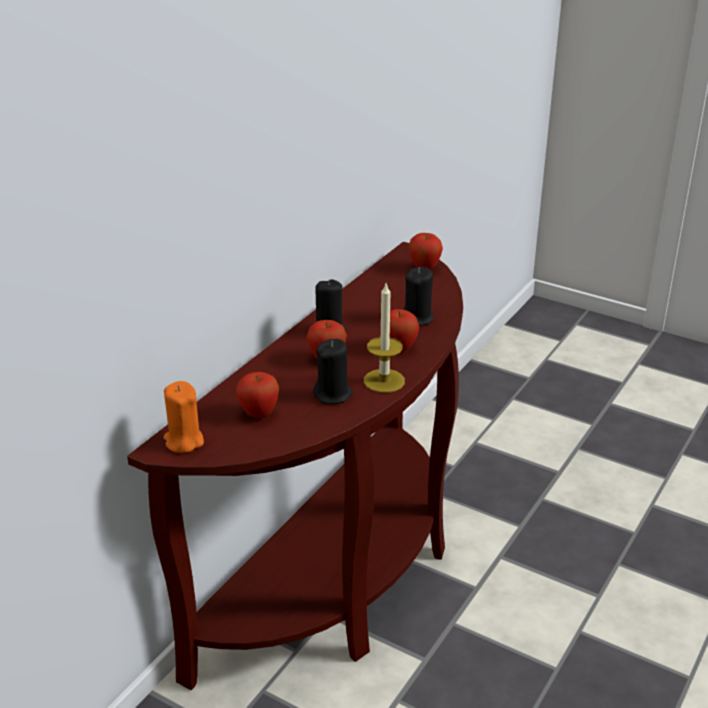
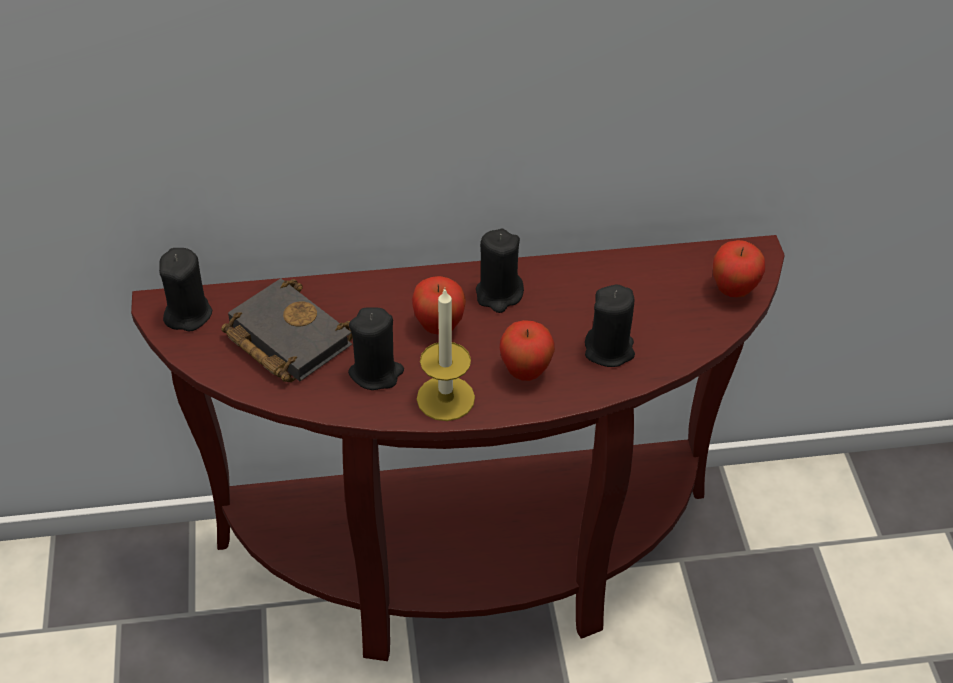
camera: 50 degrees right, 15 degrees up
(184, 441) = (188, 314): orange candle -> black candle
(259, 414) = (284, 338): apple -> black book

